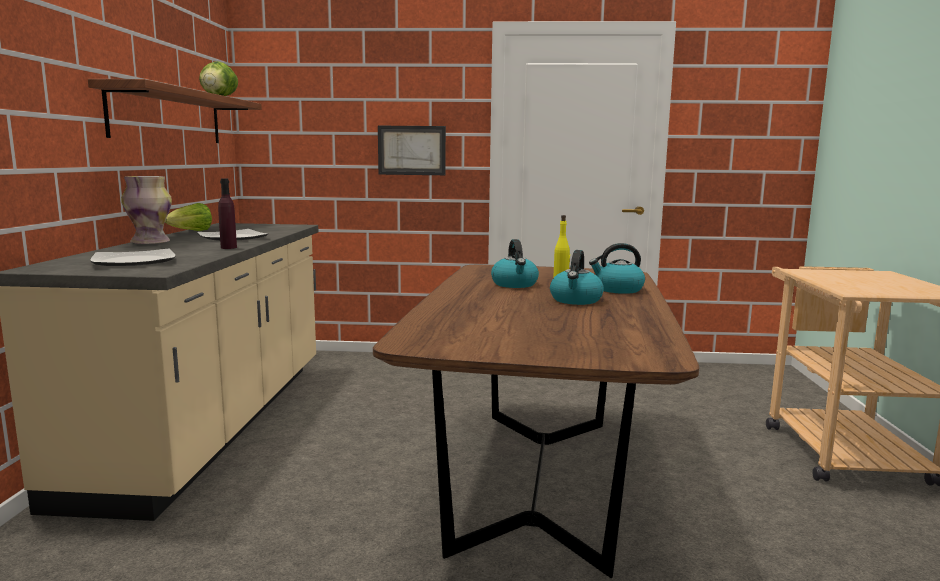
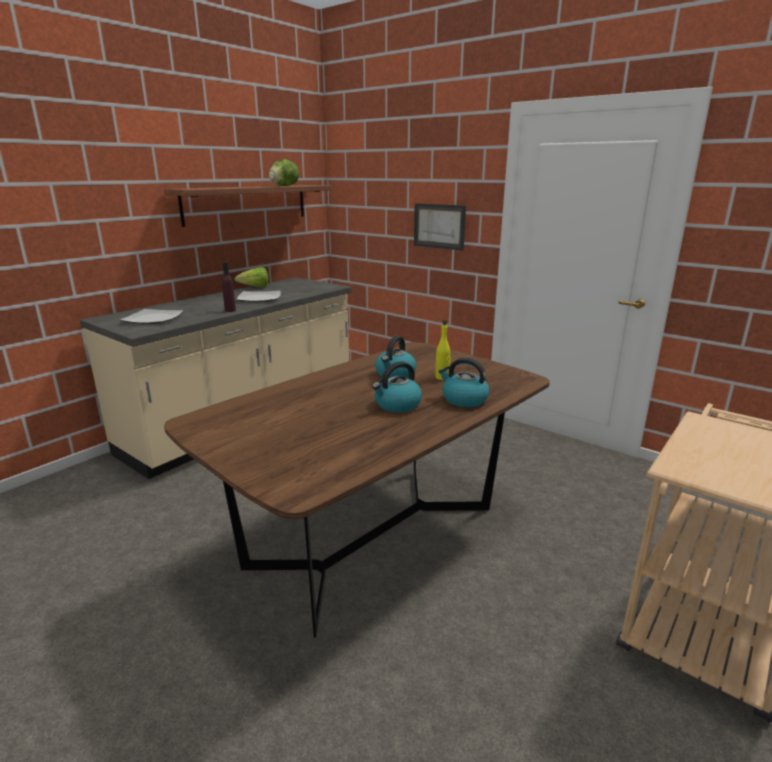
camera: 35 degrees right, 10 degrees up
(151, 242) = (208, 298): vase -> none

